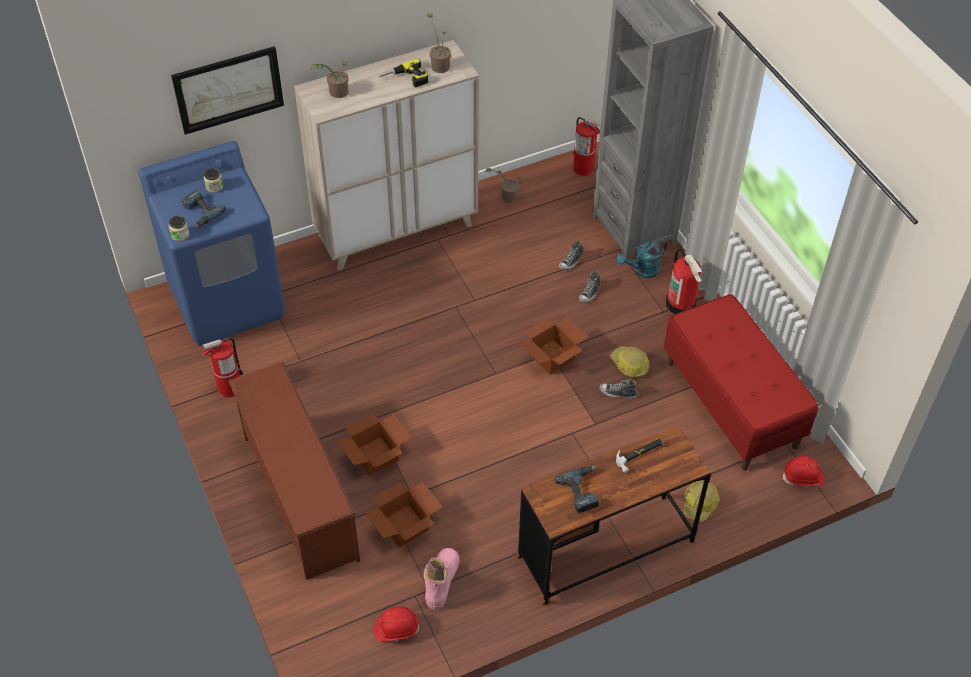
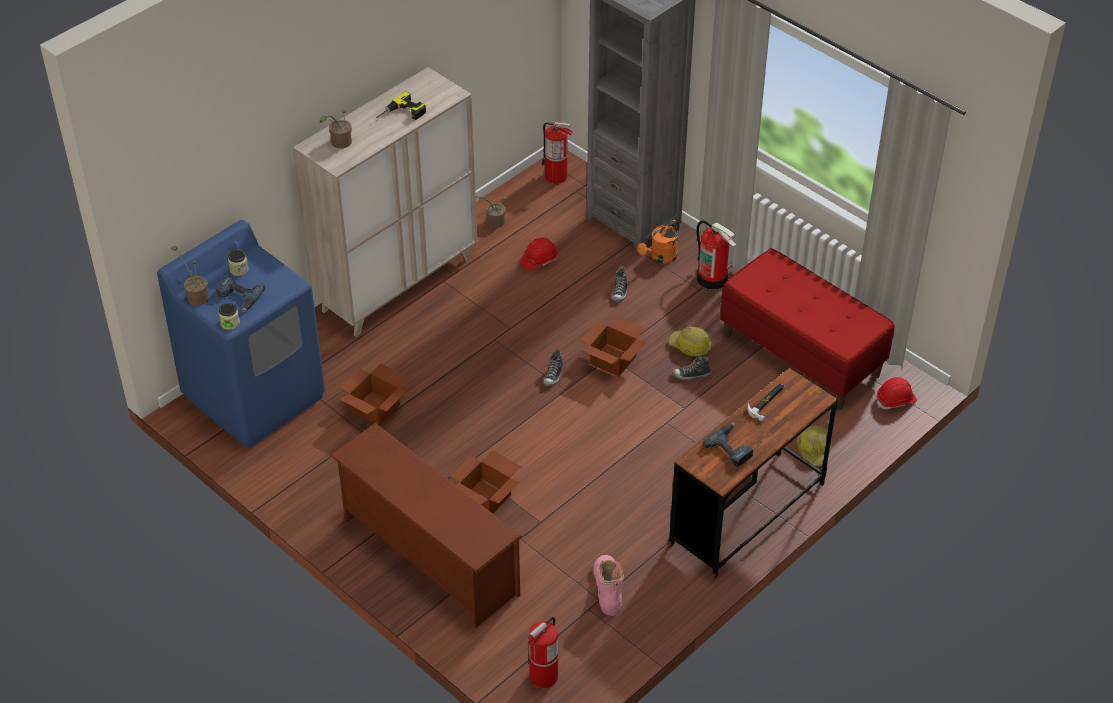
camera: 20 degrees left, 5 degrees down
(228, 89) = (234, 164): picture -> none
(229, 388) = (303, 478): fire extinguisher -> fire extinguisher (543, 676)
(396, 629) = (585, 643): red hard hat -> red hard hat (539, 260)
(405, 526) = (548, 551): cardboard box -> cardboard box (377, 408)
(440, 65) = (428, 93): potted plant -> potted plant (196, 296)
(571, 261) = (587, 267): shoe -> shoe (554, 375)
(642, 271) = (660, 258): turquoise watering can -> orange watering can

